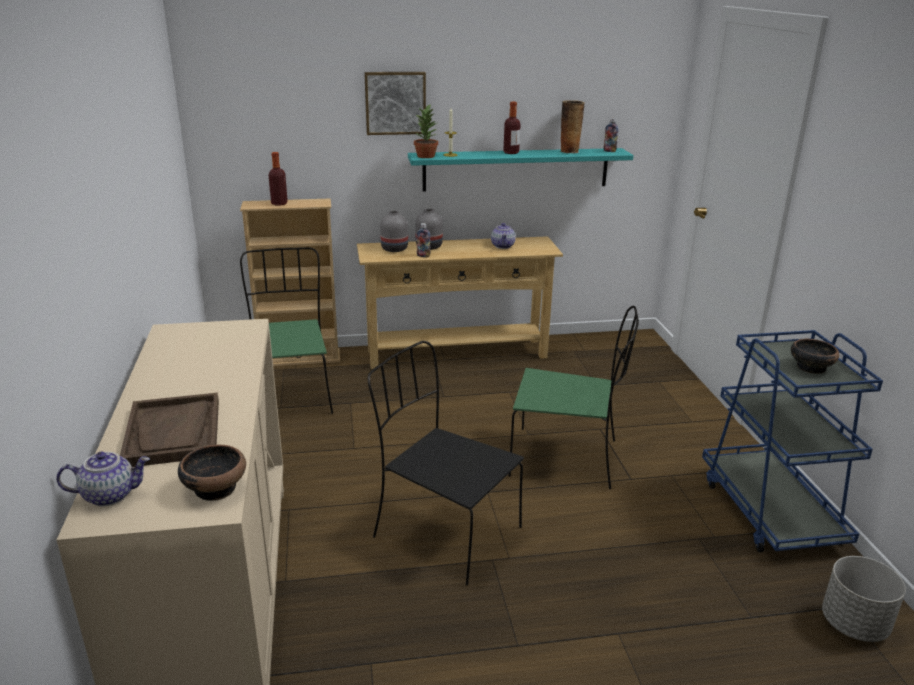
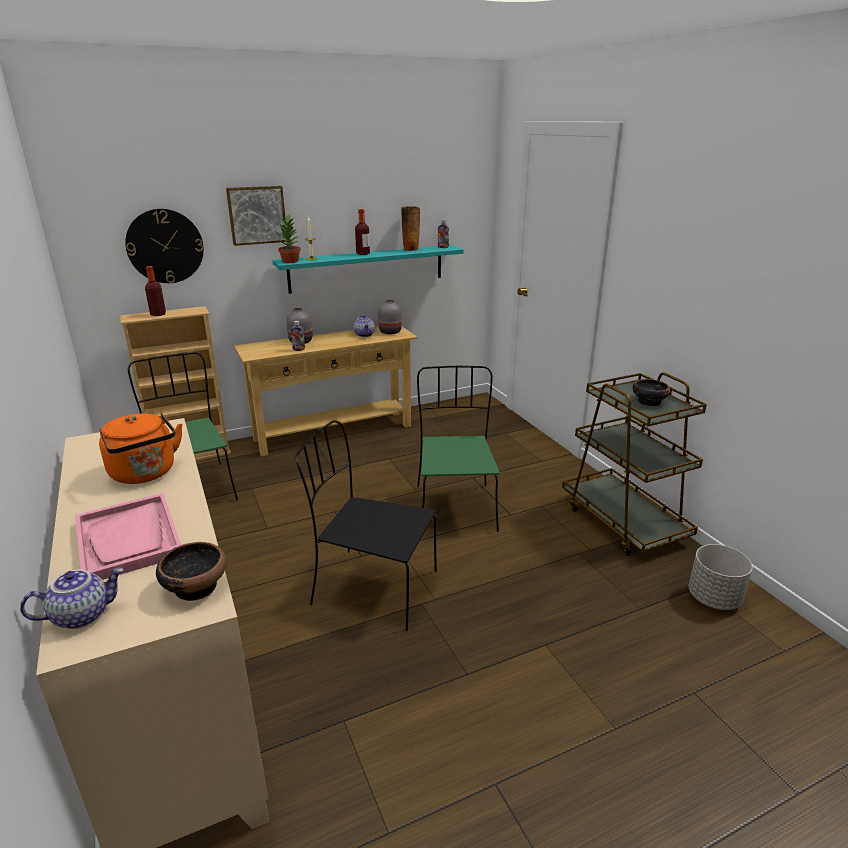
camera: 15 degrees left, 0 degrees up
(173, 432) = (129, 539): brown tray -> pink tray
(211, 371) = (145, 474): none -> orange kettle
(295, 131) = (165, 246): none -> wall clock
(394, 249) = (270, 347): grey vase -> grey vase (390, 332)
(567, 458) = (454, 506): green chair -> green chair turned 90 degrees counterclockwise
(770, 511) = (623, 521): blue cart -> brown cart

